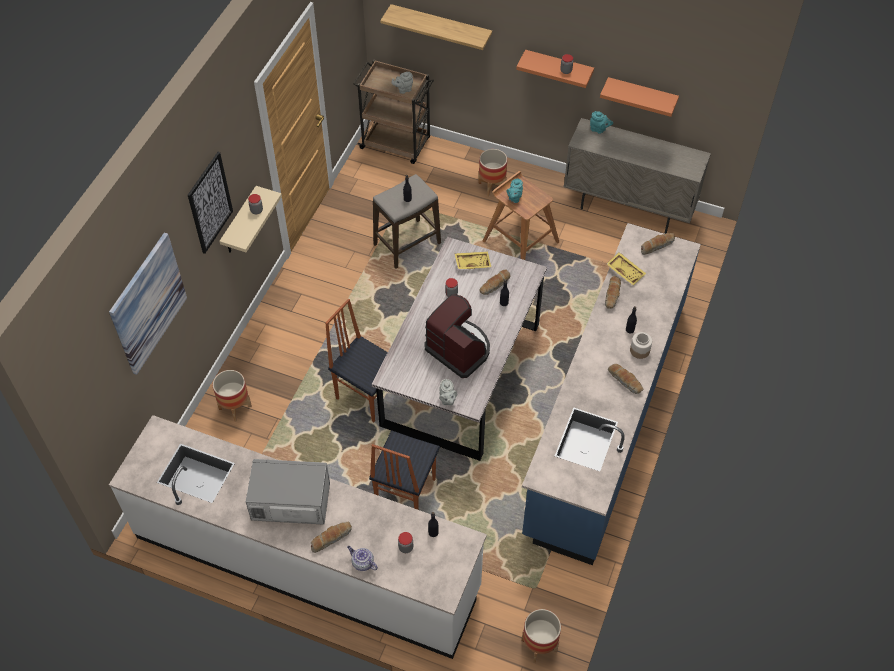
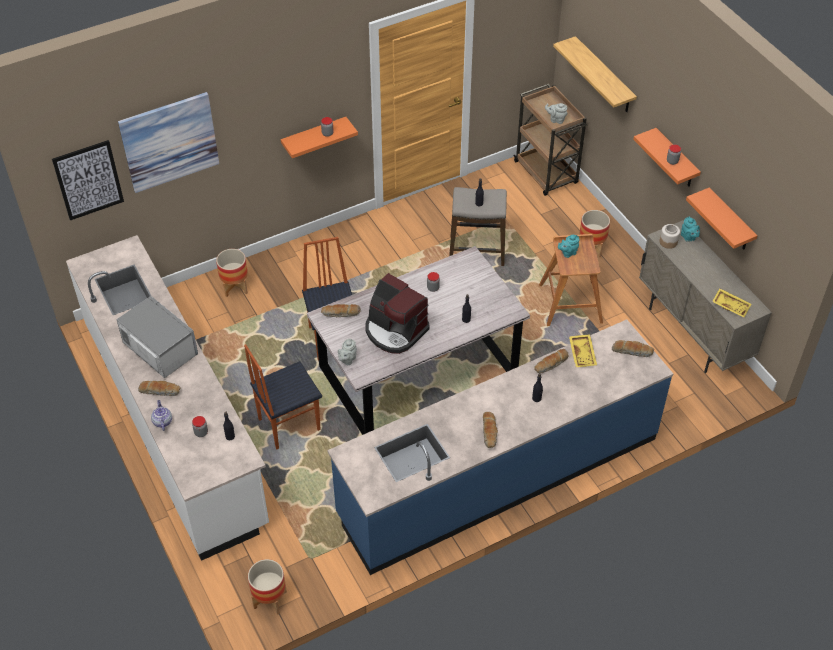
camera: 40 degrees right, 5 degrees down
(210, 203) = (276, 98): picture -> picture (88, 180)
(240, 222) = (314, 138): beige shelf -> orange shelf
(459, 349) = (395, 330): coffee machine -> coffee machine turned 135 degrees clockwise
(472, 263) = (473, 276): yellow tray -> yellow tray (731, 305)
(495, 285) = (473, 303): bread -> bread (341, 314)
(639, 350) = (527, 418): jar -> jar (668, 242)

